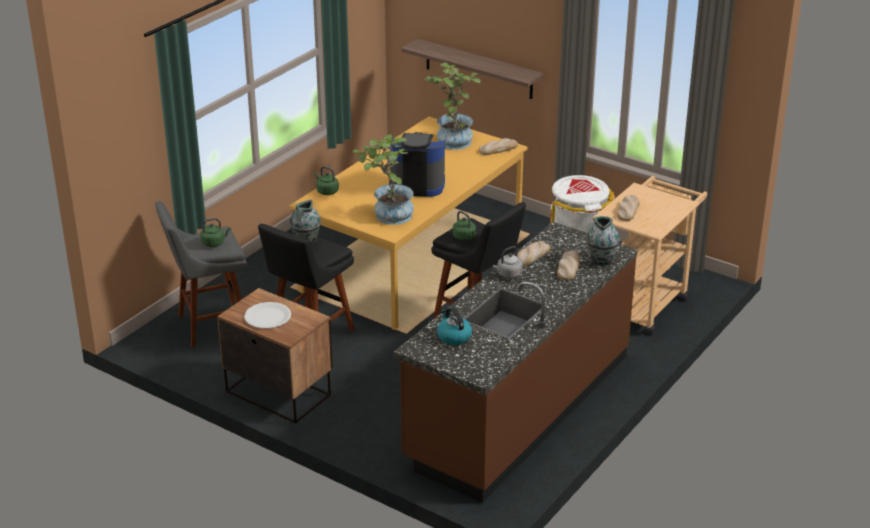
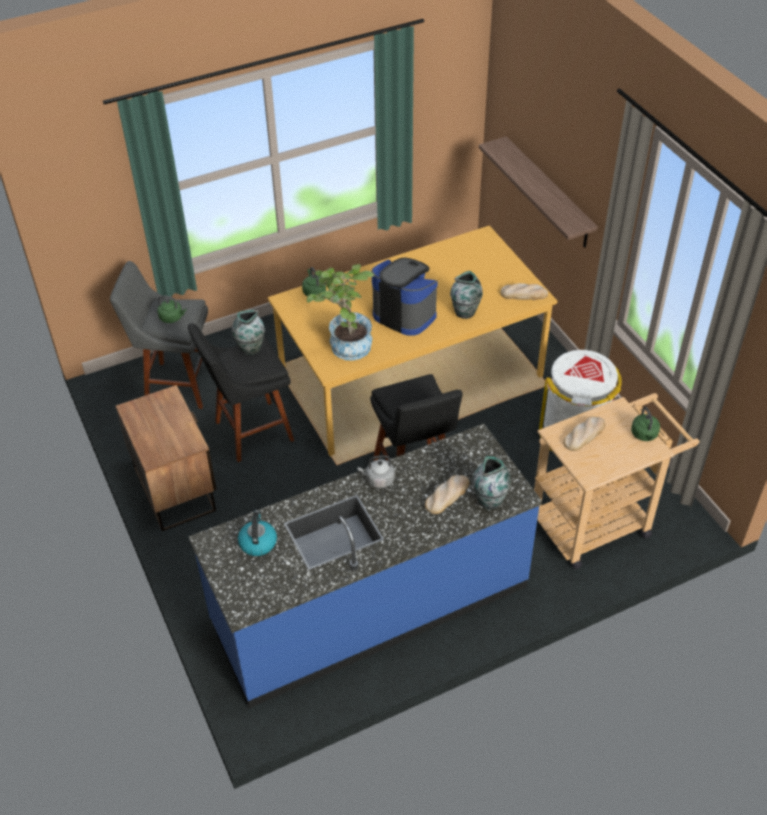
camera: 30 degrees right, 15 degrees up
(267, 317) = (155, 425): white plate -> none
(453, 139) = (488, 264): potted plant -> none
(464, 171) = (465, 312): none -> vase
(465, 237) = (401, 400): green kettle -> green kettle (644, 435)
(518, 407) = (370, 604): brown counter -> blue counter
(531, 256) = (422, 464): bread -> none

